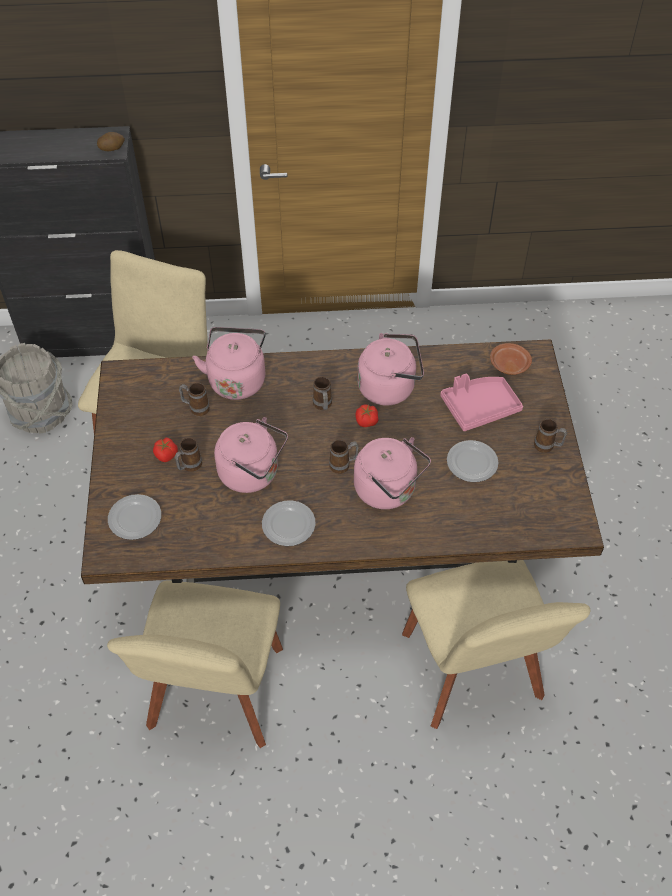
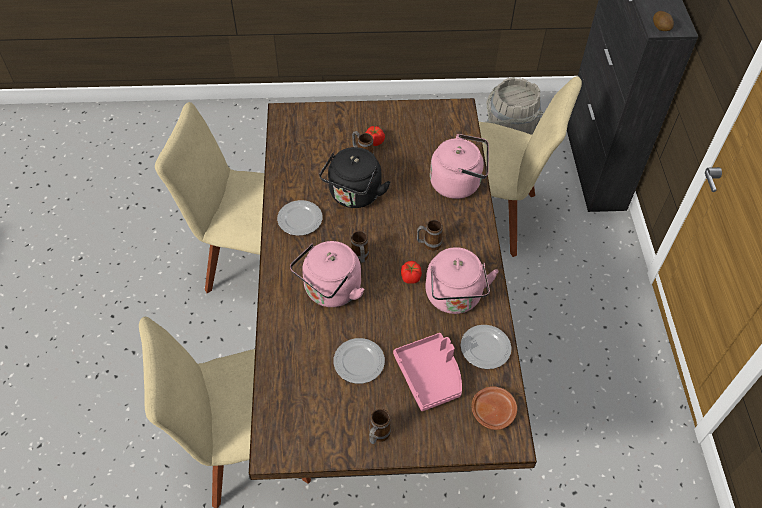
camera: 90 degrees right, 0 degrees up
(135, 518) = (315, 127): plate -> plate (486, 348)
(196, 408) = (424, 157): mug -> none
(253, 473) = (354, 196): pink kettle -> black kettle

